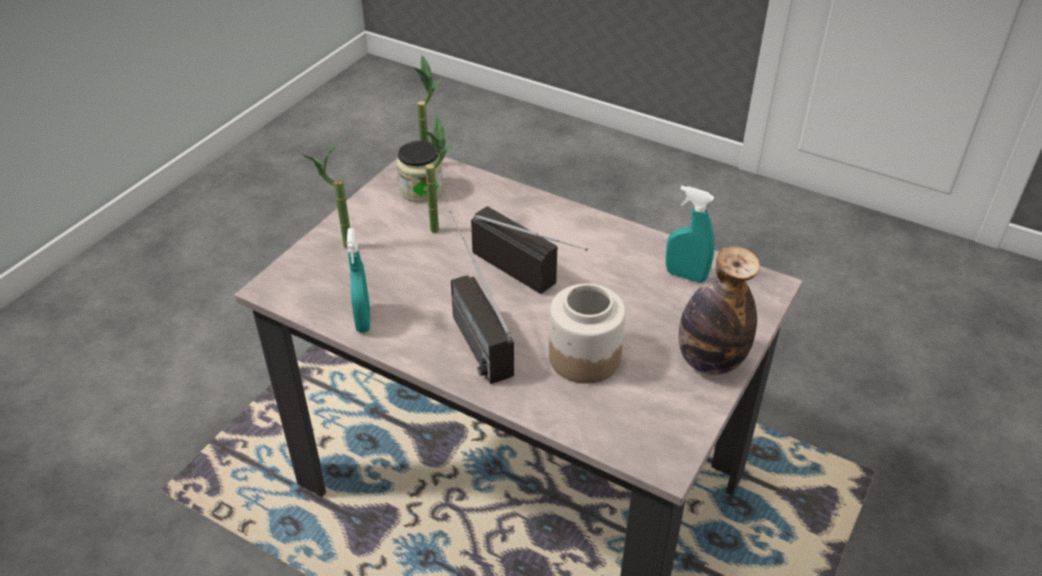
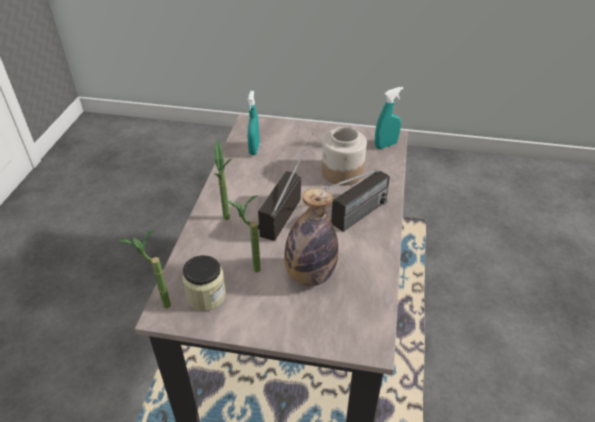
camera: 110 degrees left, 0 degrees up
(338, 246) = (303, 322): potted plant -> potted plant (229, 222)
(363, 320) = (372, 275): turquoise spray bottle -> turquoise spray bottle (386, 145)
(710, 361) = (318, 133): bottle -> bottle (310, 275)

